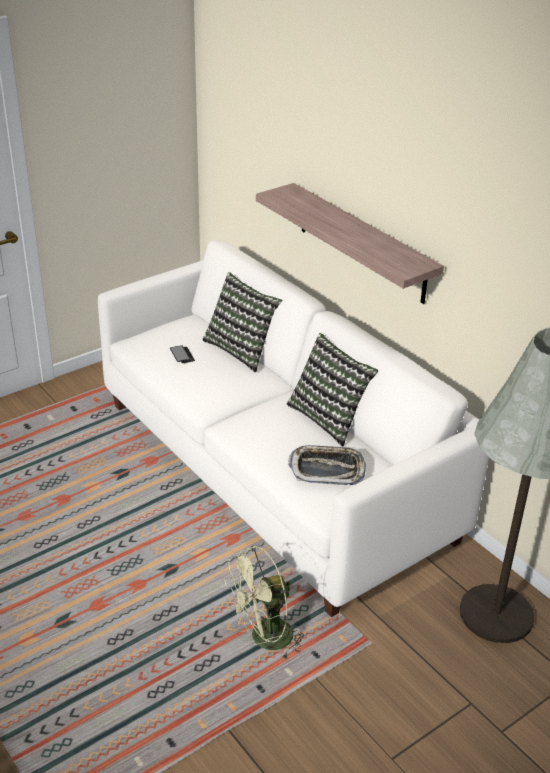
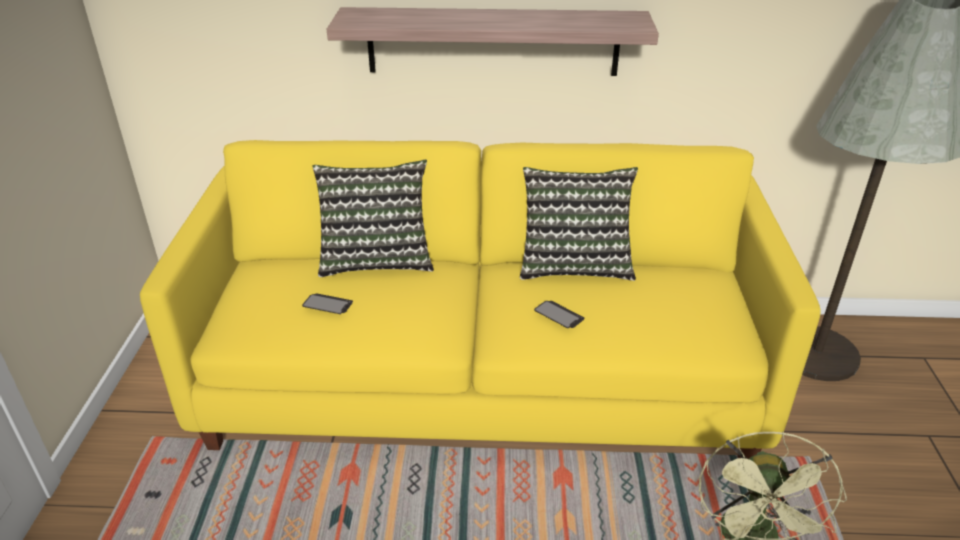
camera: 50 degrees left, 0 degrees up
(267, 432) = (559, 315): none -> phone
(274, 469) = (480, 379): white sofa -> yellow sofa
(327, 469) = (670, 308): tray -> none

